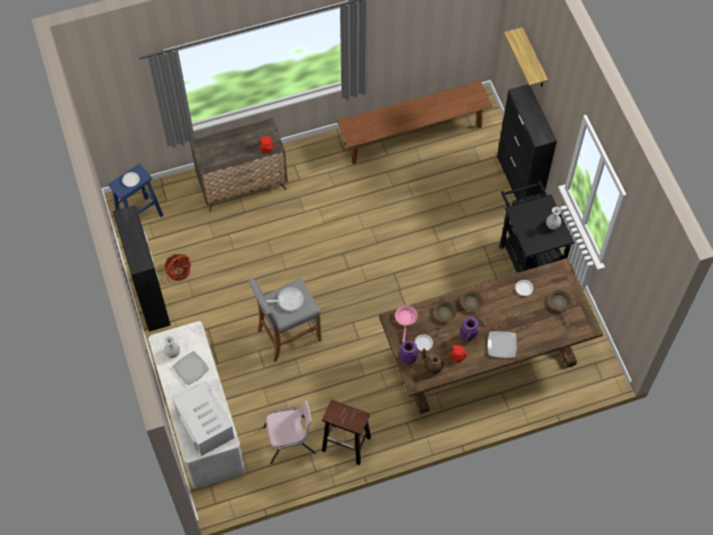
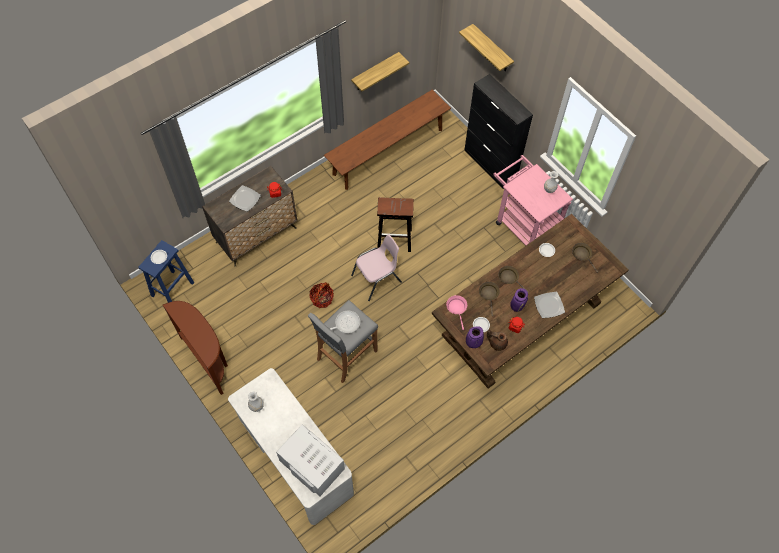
camera: 20 degrees left, 0 degrees up
(151, 297) = (209, 360): black cabinet -> brown console table
(178, 271) = (226, 328): basket -> basket (322, 299)
(191, 368) = (279, 415): plate -> plate (245, 199)
(290, 441) = (384, 450): pink chair -> pink chair (377, 279)
(347, 444) = (435, 436): brown stool -> brown stool (395, 239)
(412, 48) = (375, 72): none -> shelf
(527, 256) = (522, 224): black cart -> pink cart

